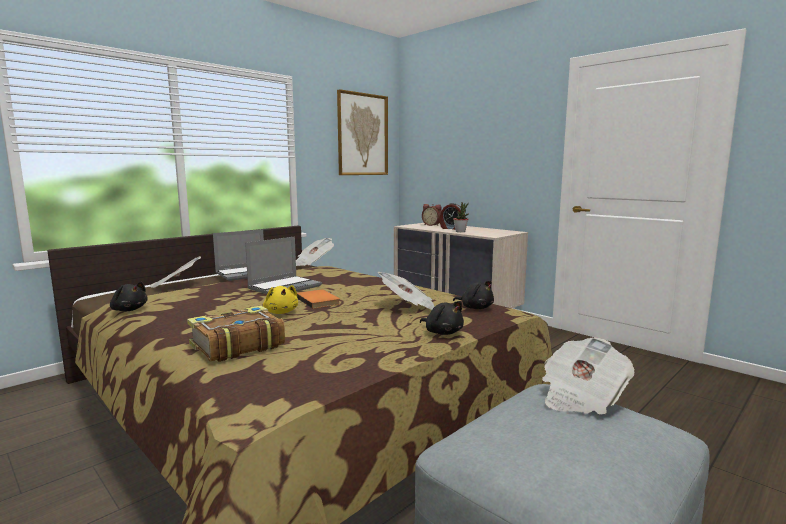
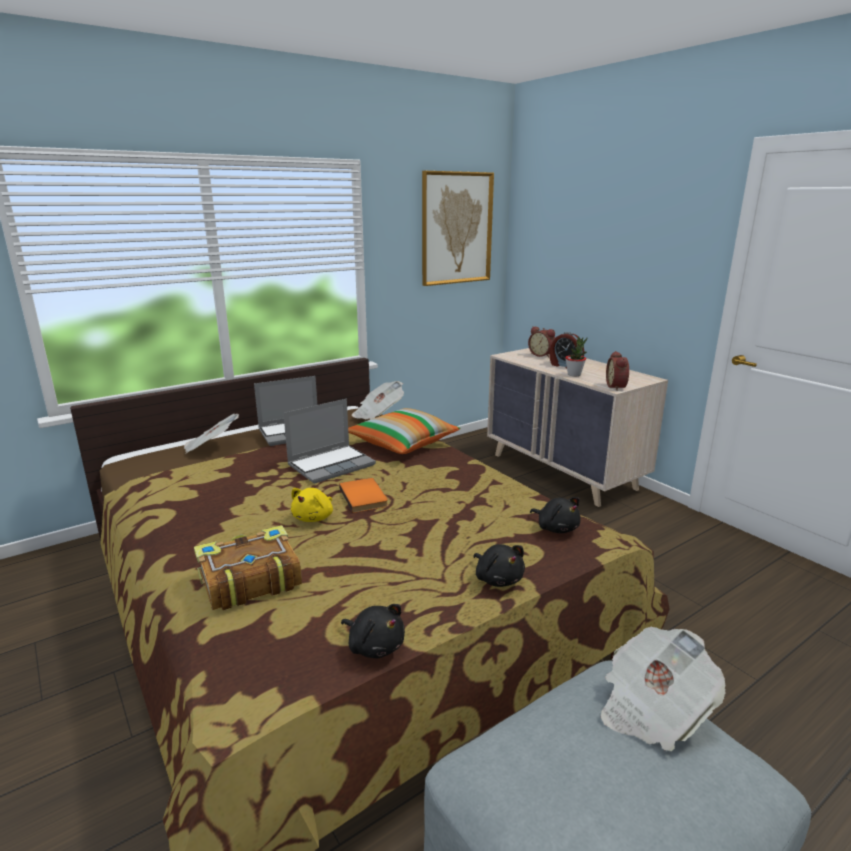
camera: 10 degrees right, 10 degrees up
(129, 310) = (150, 495): black plush toy -> black plush toy (374, 645)
(281, 312) = (314, 517): yellow plush toy -> yellow plush toy turned 45 degrees clockwise
(339, 276) = (403, 443): none -> pillow
(408, 307) = (470, 520): newspaper -> none
(494, 235) = (617, 387): none -> alarm clock

